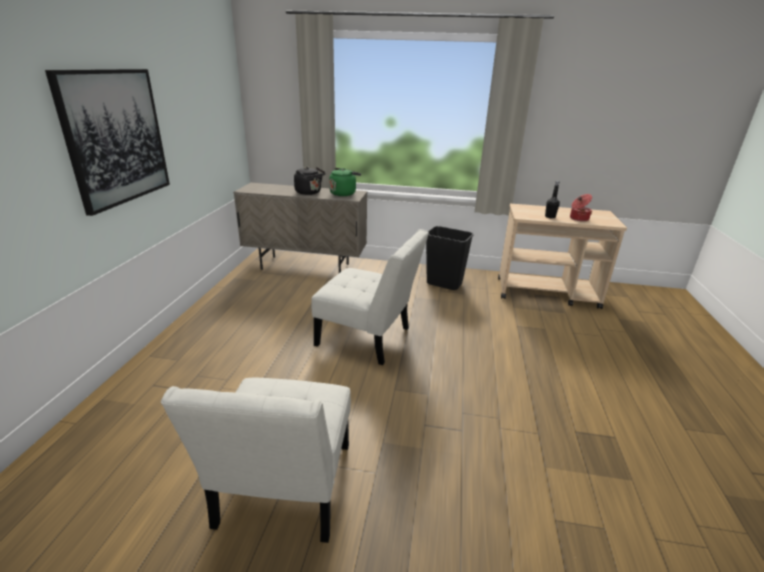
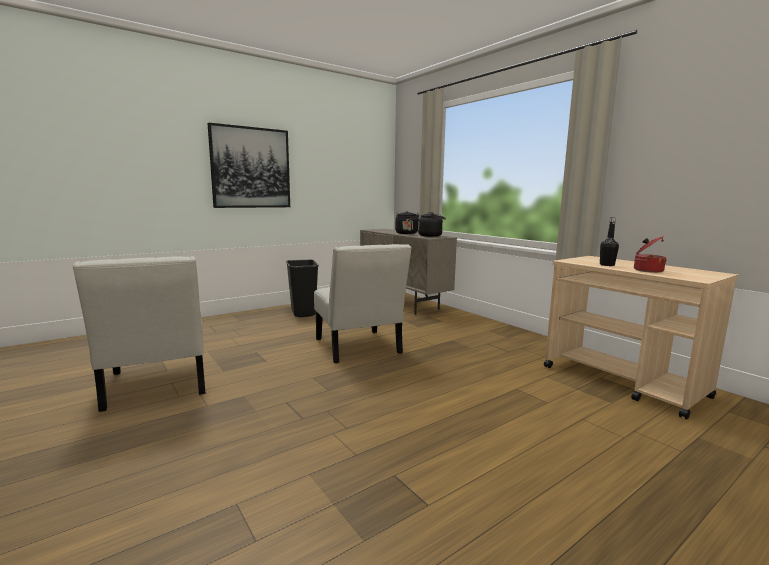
camera: 45 degrees right, 15 degrees down
(283, 491) = (156, 386): white chair -> white chair turned 75 degrees counterclockwise
(344, 193) = (431, 236): green kettle -> black kettle
(443, 284) = (501, 341): black trash can -> black trash can (302, 313)

